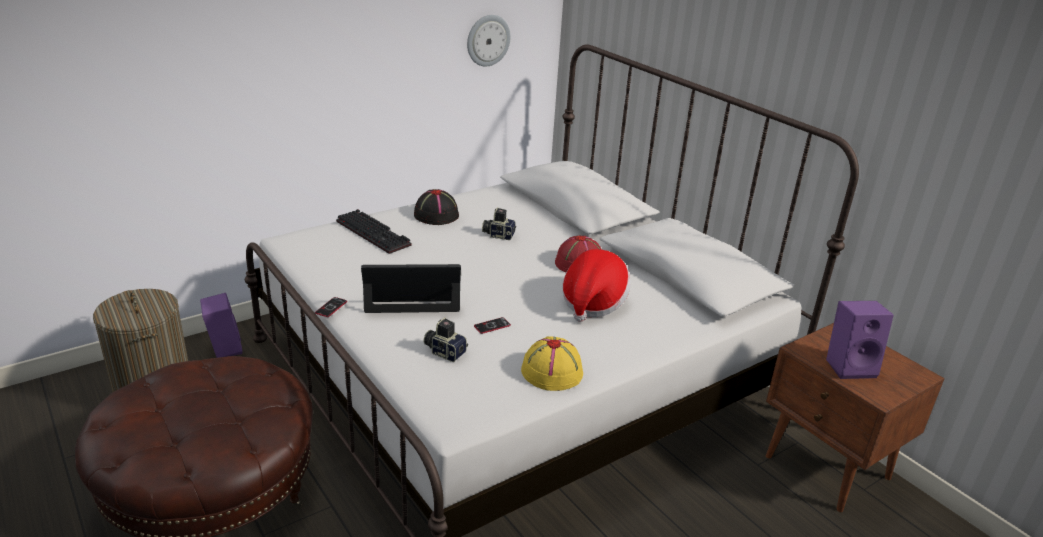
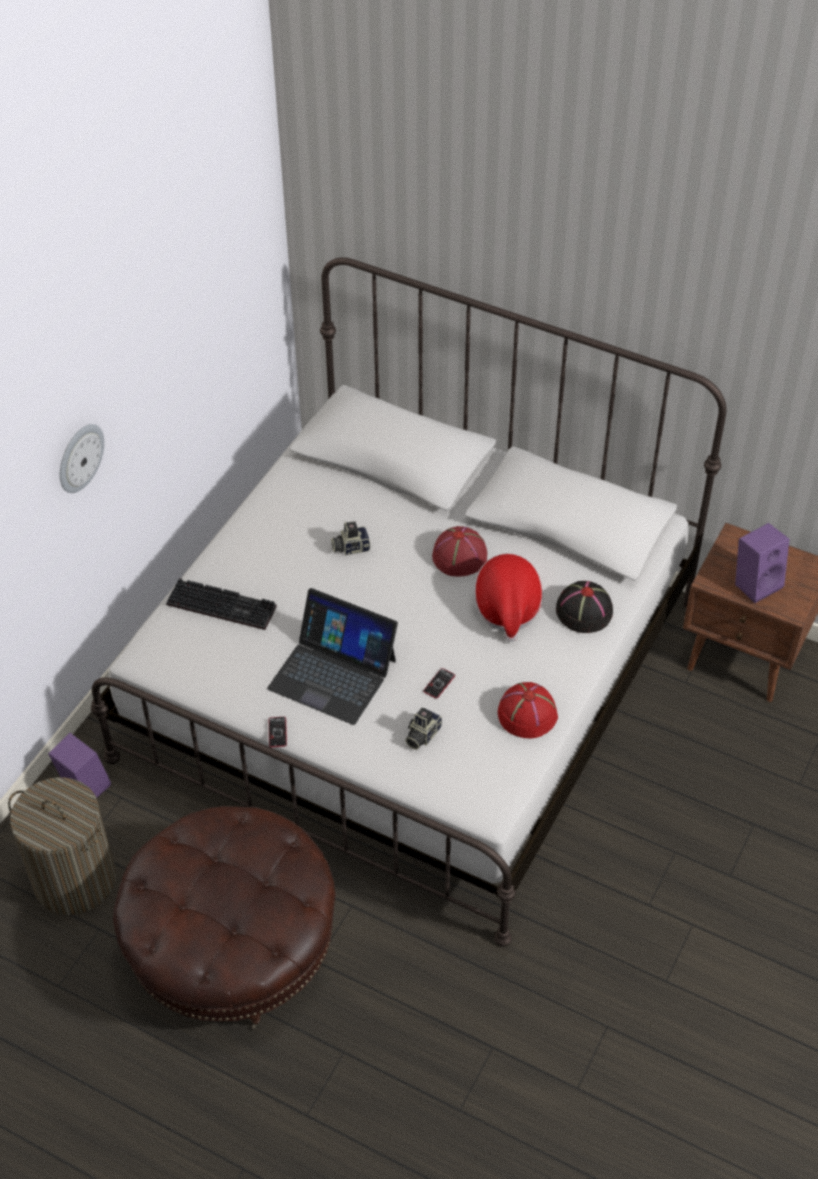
camera: 25 degrees left, 20 degrees up
(412, 292) = (333, 673): laptop -> laptop turned 120 degrees counterclockwise
(436, 215) = (261, 543): black hat -> black hat (583, 611)
(445, 351) = (421, 735): camera -> camera turned 60 degrees counterclockwise
(488, 40) = (226, 295): wall clock -> wall clock (79, 457)
(552, 371) = (526, 713): yellow hat -> red hat

